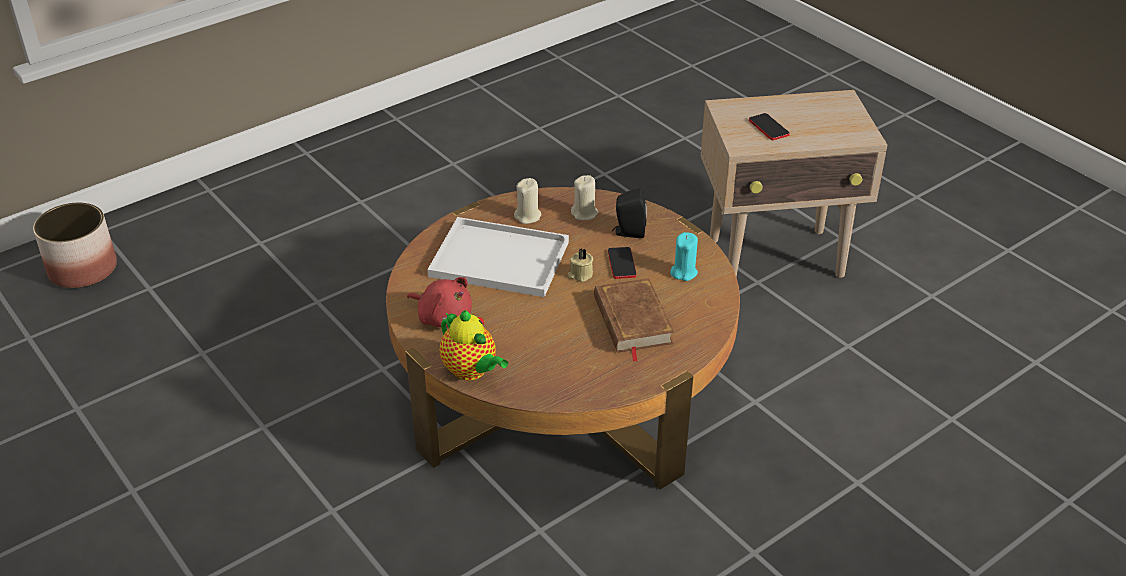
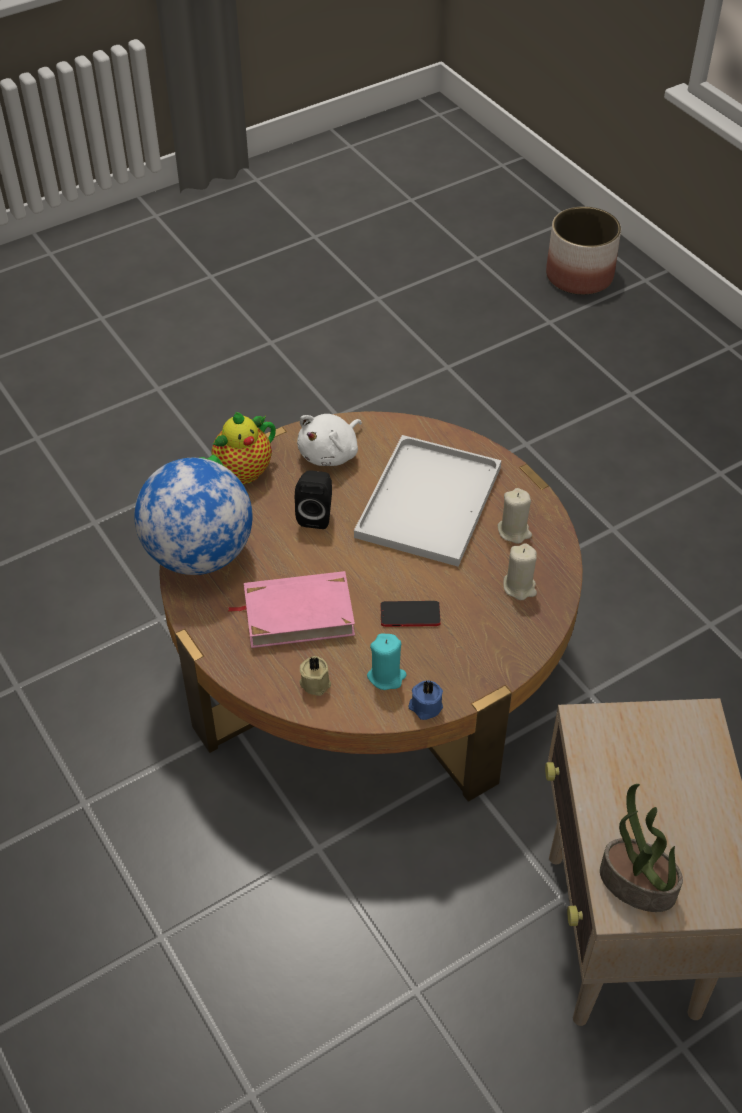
camera: 95 degrees right, 10 degrees up
(443, 316) = (331, 453): red plush toy -> white plush toy
(576, 386) = (199, 555): none -> globe
(580, 274) = (392, 573): beige candle -> beige candle (315, 682)
(628, 232) = (476, 628): black speaker -> black speaker (316, 515)
(632, 321) = (298, 613): brown book -> pink book
(706, 253) = (425, 707): none -> blue candle
(768, 128) = (640, 768): phone -> none
(850, 131) = (635, 885): none -> potted plant

